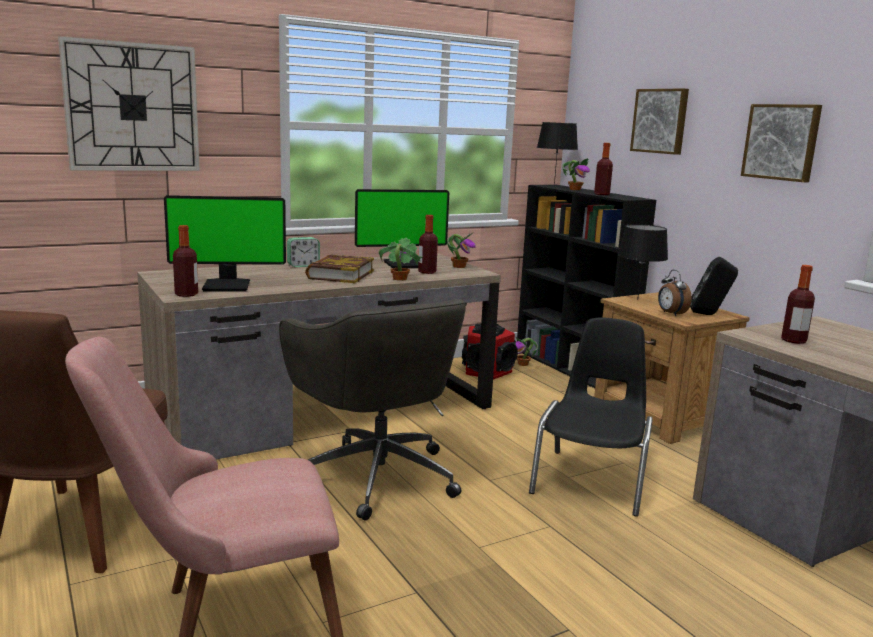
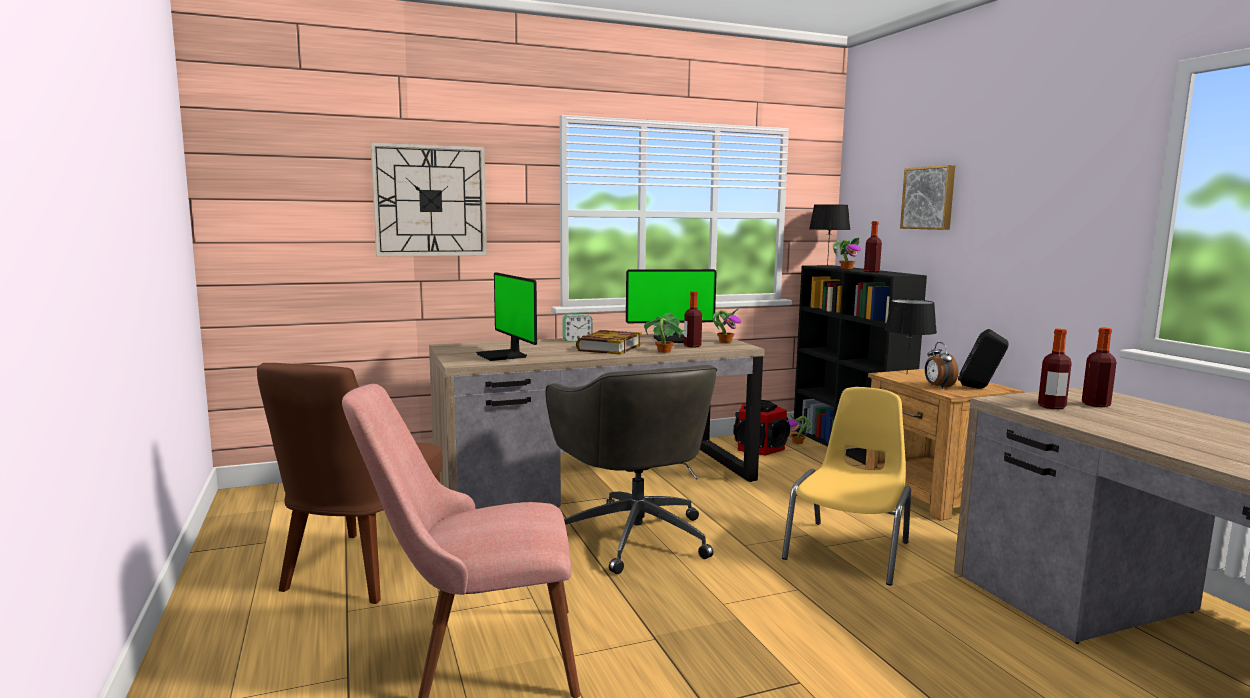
camera: 10 degrees right, 5 degrees down
(186, 294) = (466, 362): bottle -> bottle (1095, 404)
(227, 286) = (504, 356): monitor -> monitor turned 60 degrees clockwise
(592, 480) = (849, 550): black chair -> yellow chair
(782, 142) = (1049, 212): picture -> none

